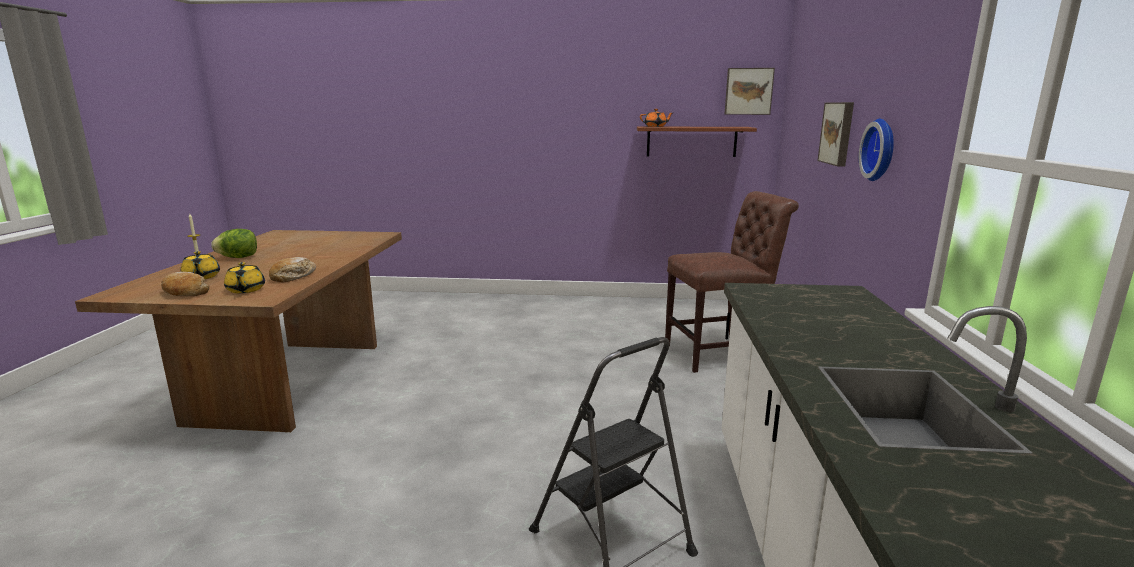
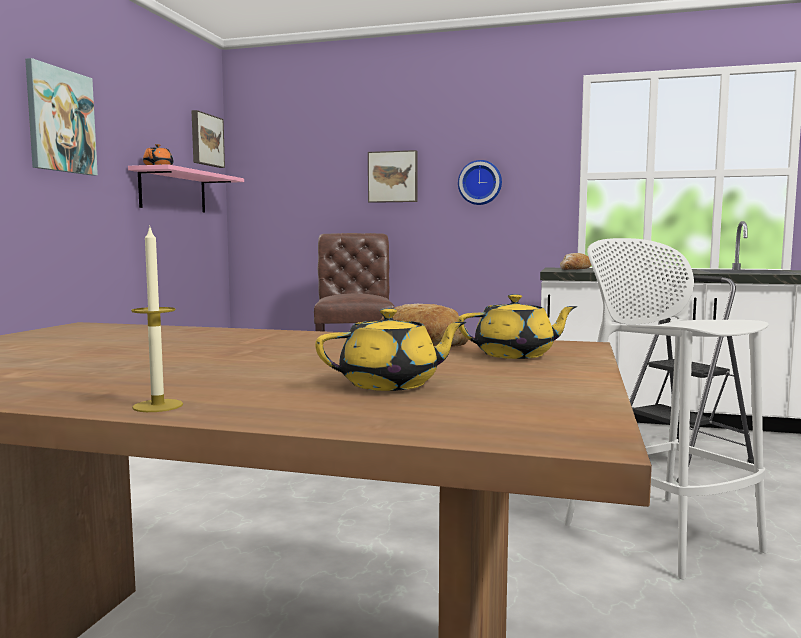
camera: 80 degrees left, 10 degrees down
(185, 293) = (538, 380): bread -> bread (574, 269)
(238, 257) = (171, 379): lettuce -> none
(411, 499) = (663, 534): none -> white stool
(575, 104) = (60, 121): none -> picture
(691, 141) = (173, 191): brown shelf -> pink shelf

